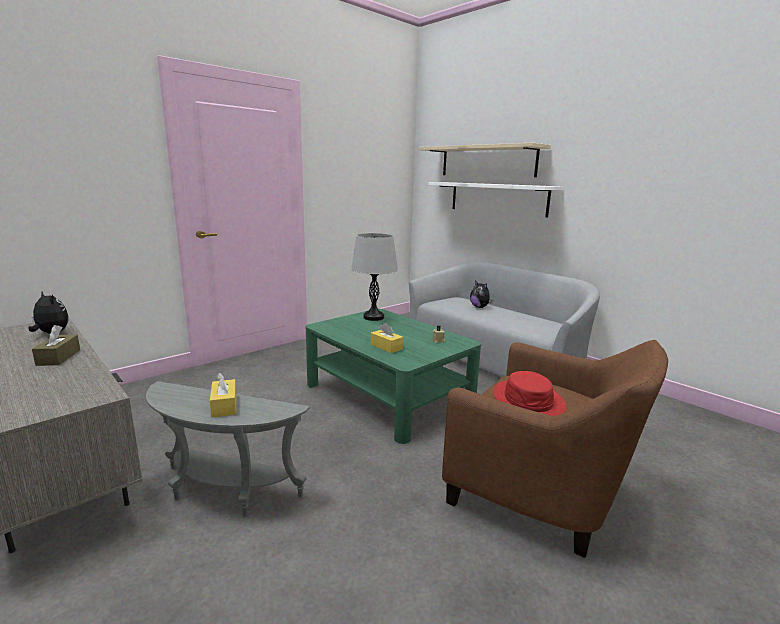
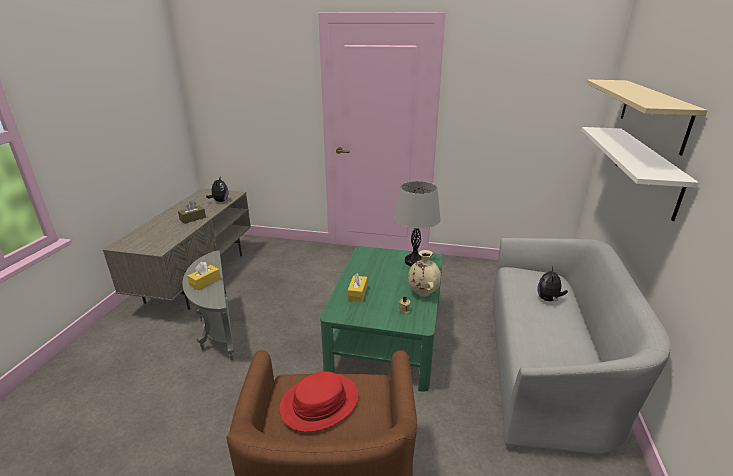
camera: 55 degrees right, 10 degrees up
(423, 329) = (422, 293): none -> beige vase

